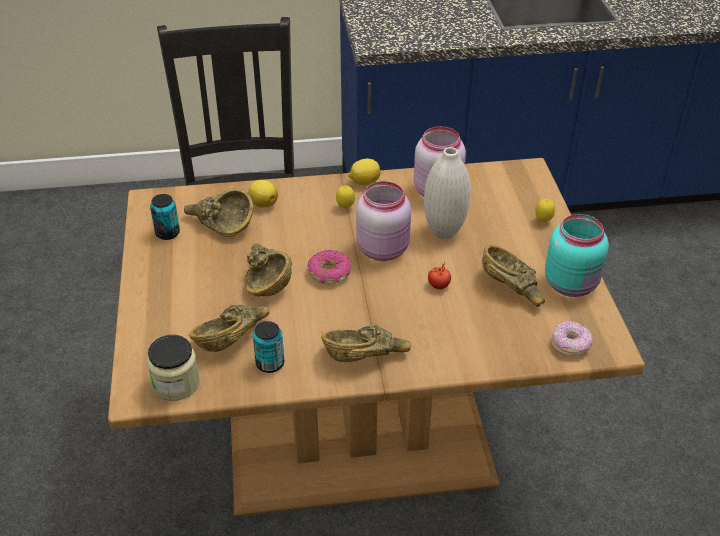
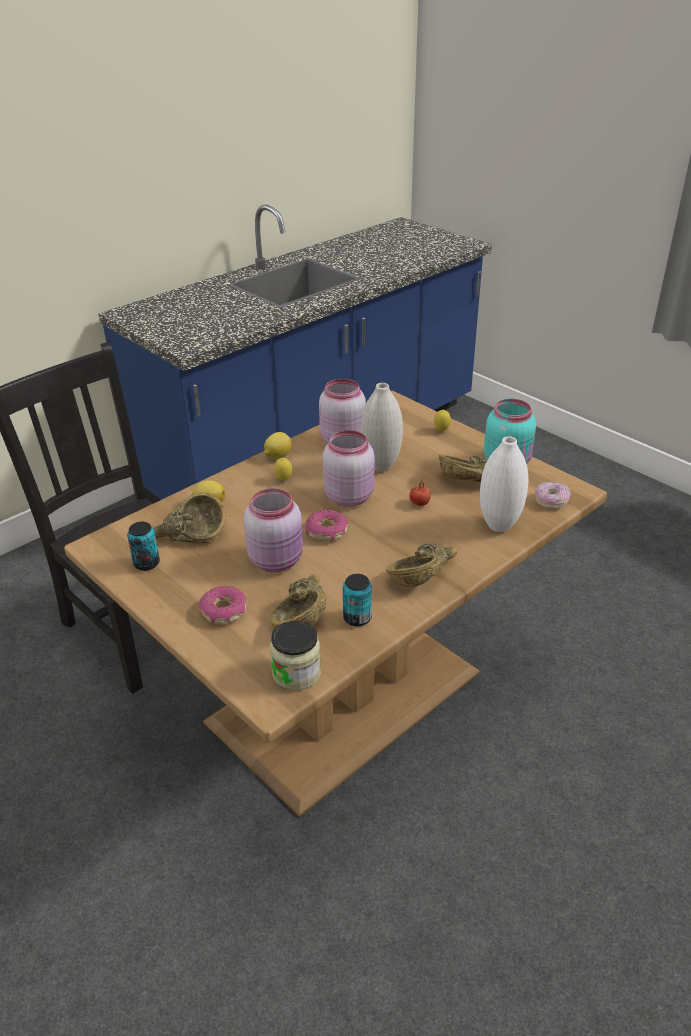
camera: 35 degrees left, 5 degrees down
(179, 303) = (223, 611): none -> donut
(263, 279) = (277, 560): brown bowl -> pink jar
(489, 344) = (499, 525): none -> white vase

